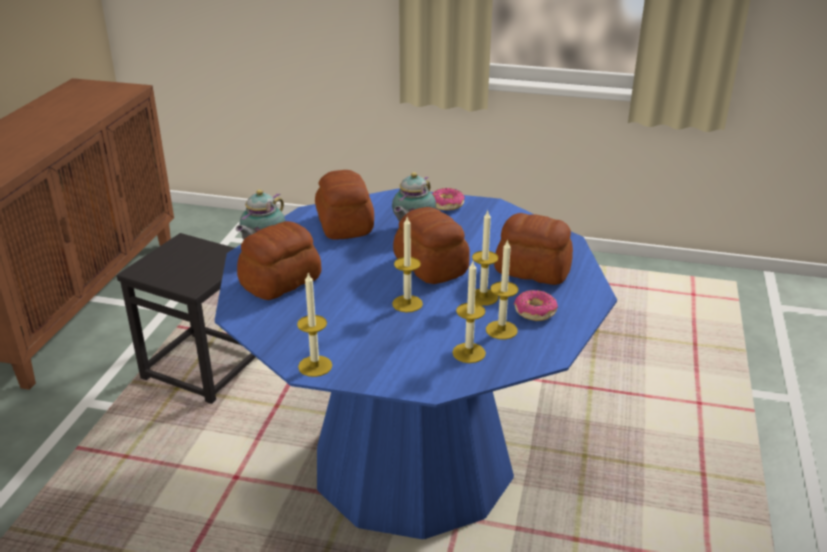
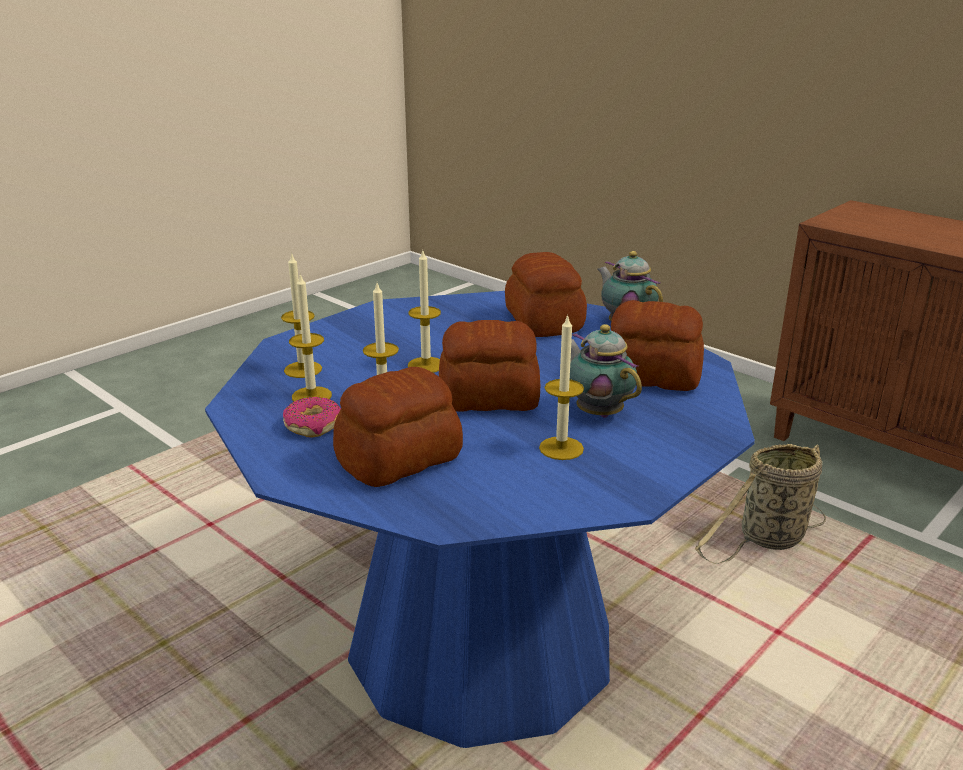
camera: 120 degrees right, 5 degrees down
(204, 367) = (768, 539): black stool -> basket
(315, 366) = (383, 310): candle -> candle (561, 448)
(447, 205) = (660, 460): donut -> none

